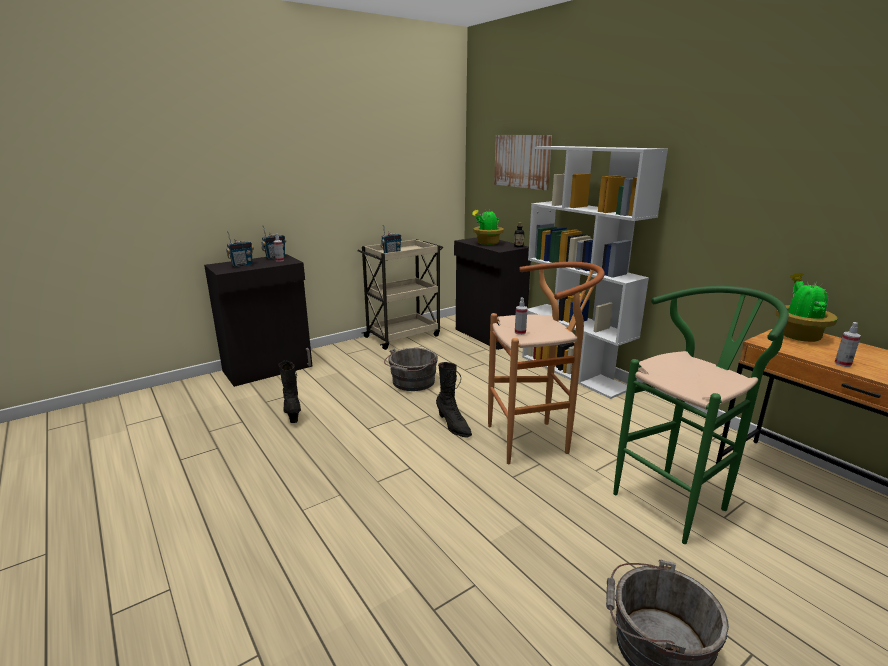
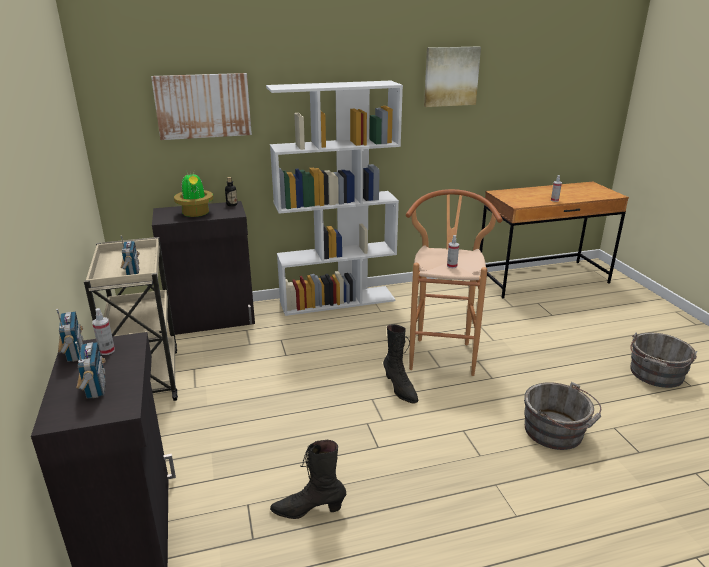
camera: 70 degrees left, 5 degrees up
(412, 382) = (290, 396): grey bucket -> grey bucket (556, 432)
(453, 426) = (400, 389): black boot -> black boot turned 75 degrees clockwise
(678, 500) = (533, 322): green stool -> none
(754, 149) = (451, 76): none -> picture
(798, 335) = (509, 194): potted plant -> none

